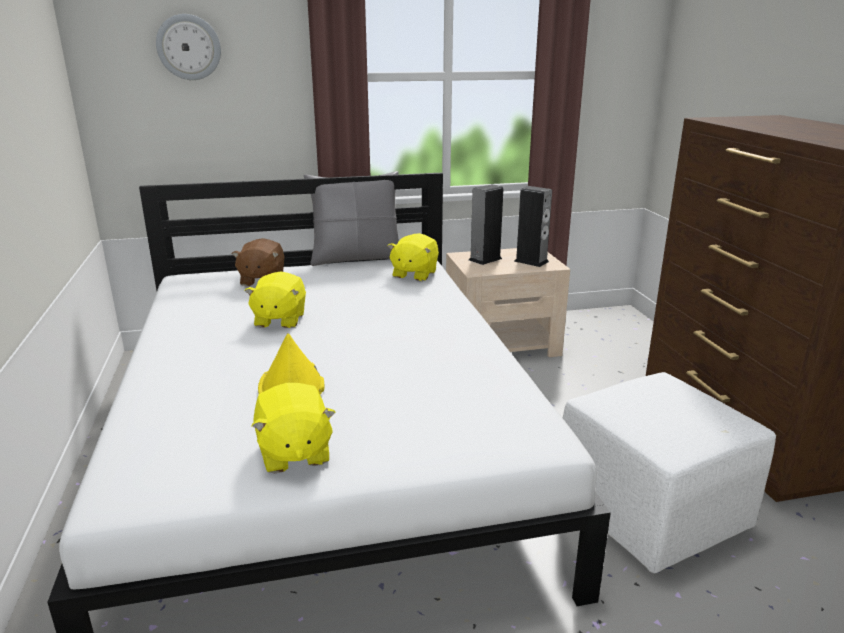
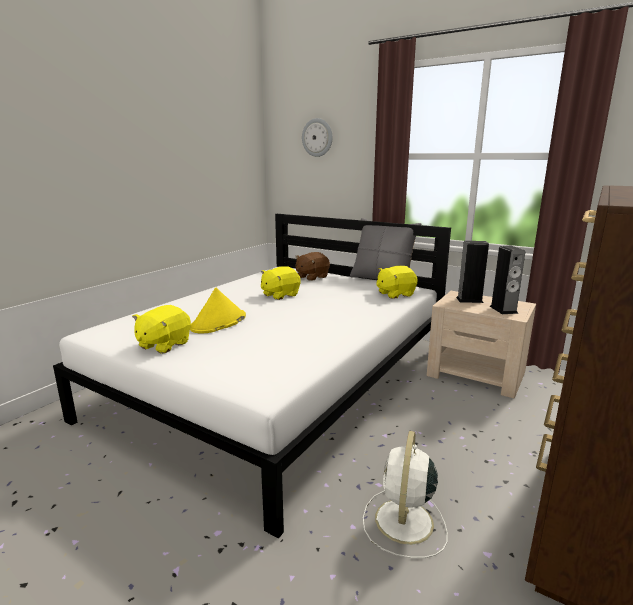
camera: 45 degrees right, 5 degrees down
(652, 514) = (403, 523): white ottoman -> white fan

